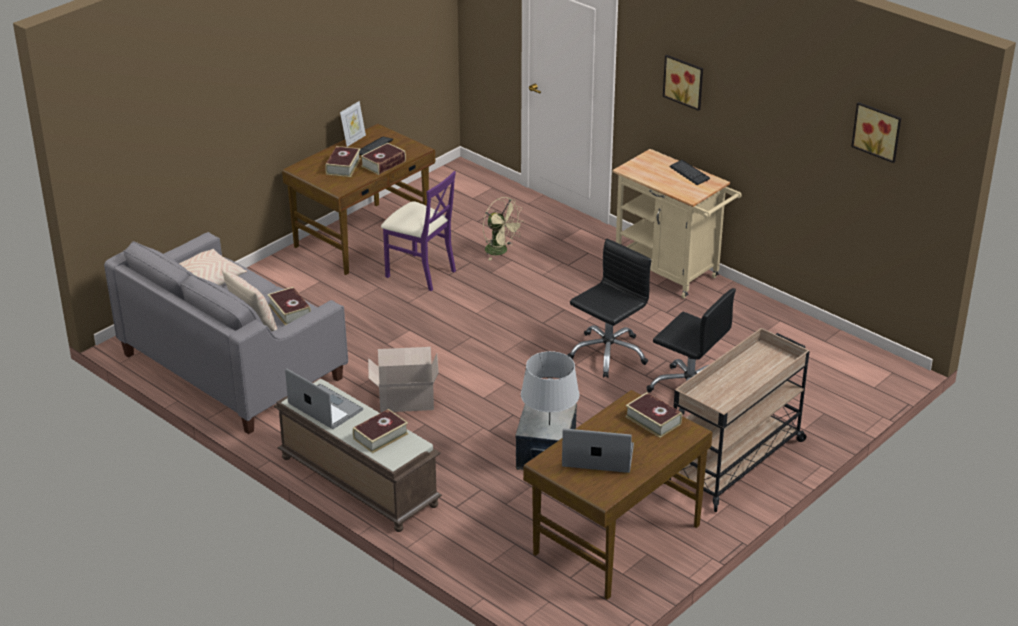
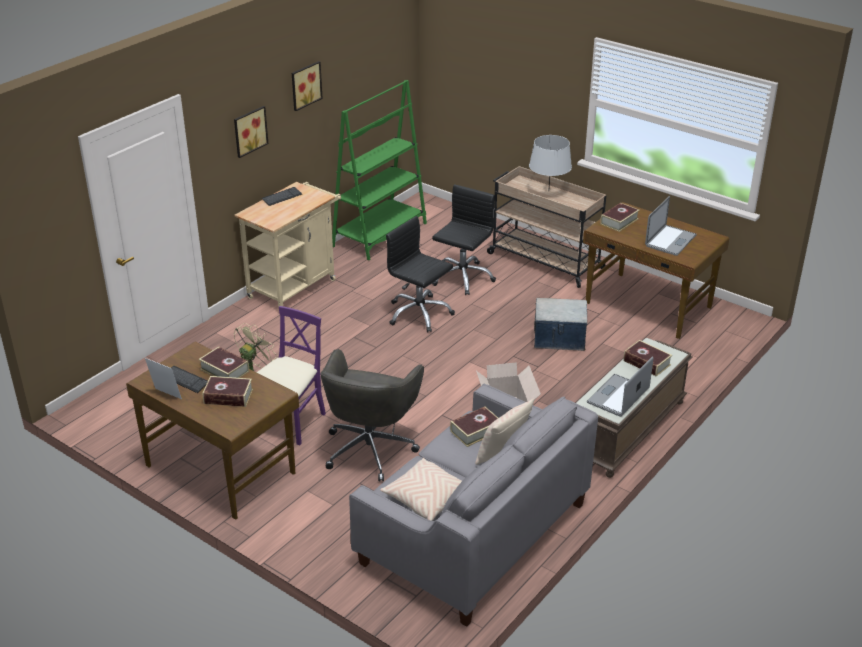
camera: 95 degrees left, 0 degrees up
(371, 315) = (370, 448): none -> grey office chair
(549, 425) = (569, 308): grey table lamp -> grey table lamp (548, 191)
(598, 456) = (670, 240): laptop -> laptop turned 150 degrees counterclockwise
(796, 332) = (380, 235): none -> green bookcase
(878, 131) = (376, 52): picture -> picture (305, 85)

